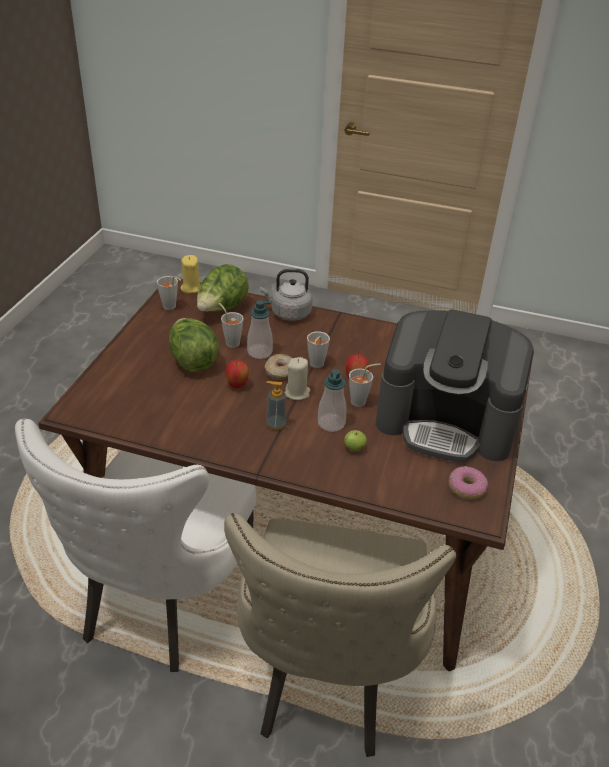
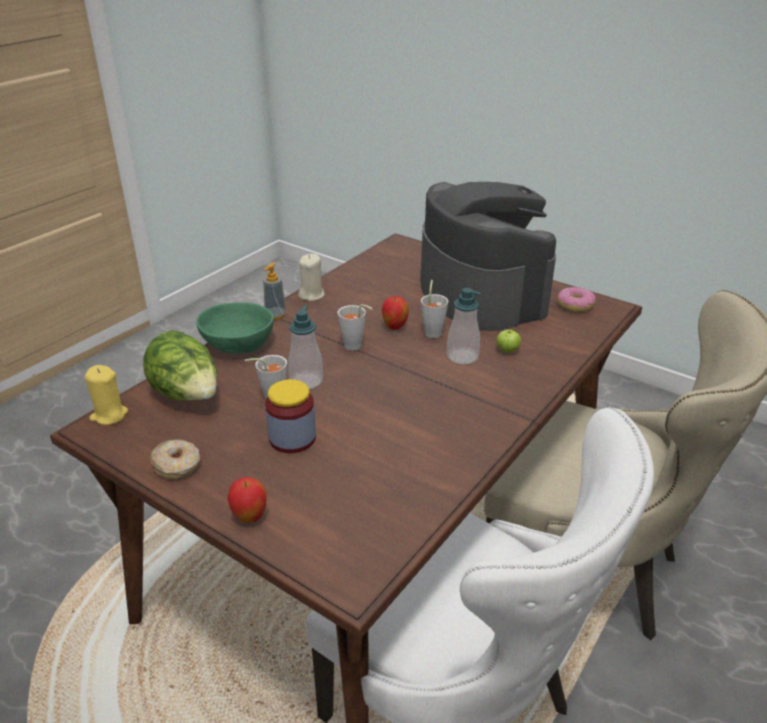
camera: 70 degrees left, 5 degrees down
(171, 307) = (146, 441): grey cup -> none
(193, 361) = (292, 438): lettuce -> jar
(237, 386) = (366, 409): apple -> apple (250, 517)
(276, 424) = (452, 393): soap dispenser -> soap dispenser (275, 315)
(280, 372) = (354, 373): donut -> donut (177, 465)
(288, 313) = (238, 346): grey kettle -> green bowl
(297, 393) = (400, 368): beige candle -> beige candle (311, 295)
(447, 421) = (481, 293): coffee machine -> coffee machine turned 60 degrees counterclockwise

